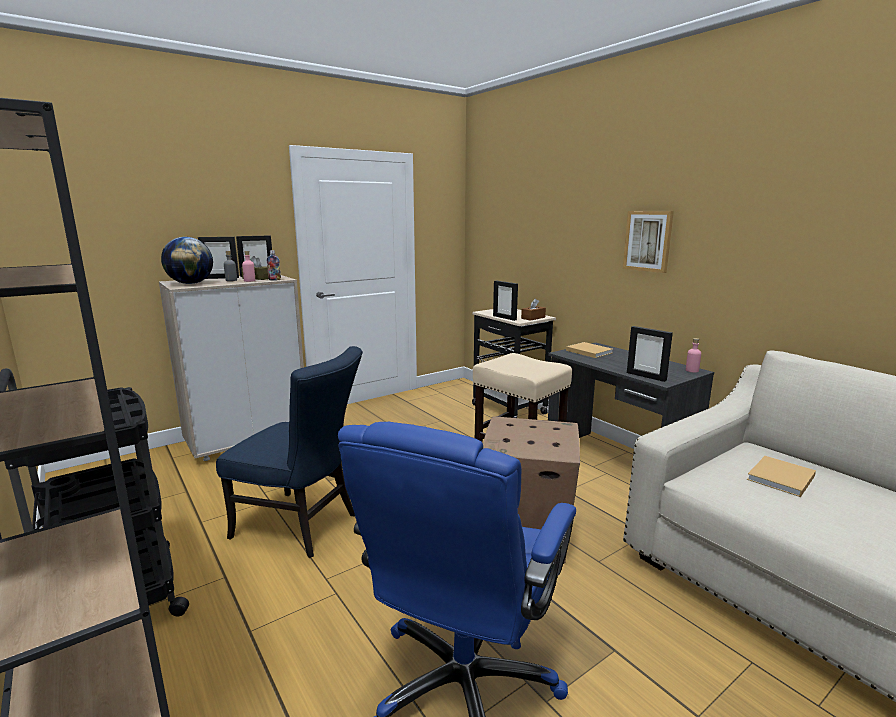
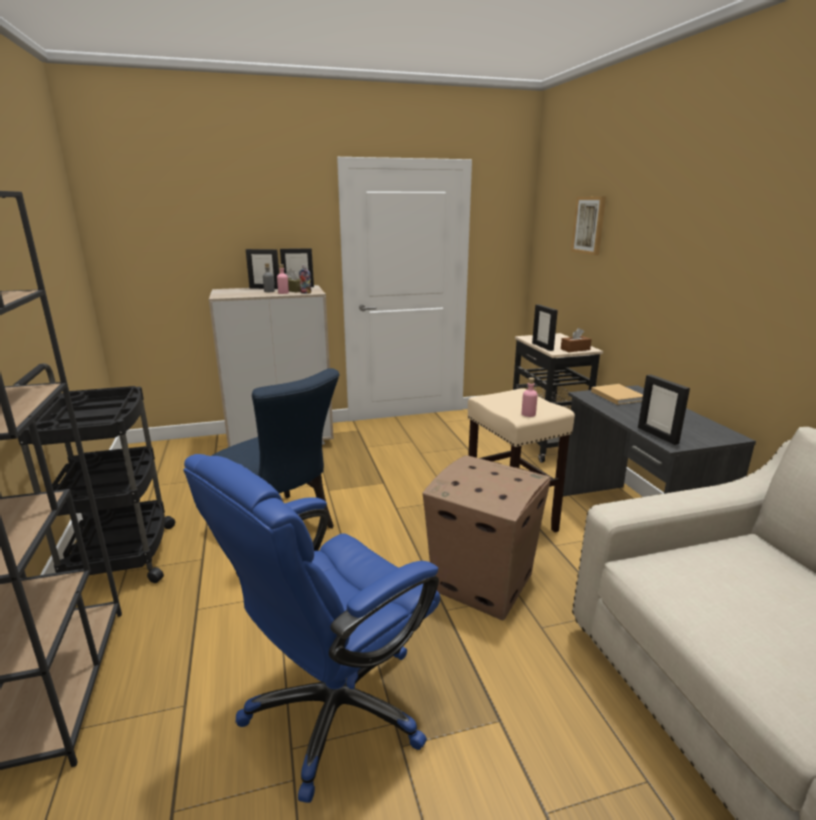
camera: 20 degrees right, 5 degrees up
(190, 283) = (232, 293): globe -> none
(648, 241) = (704, 271): picture -> picture (589, 225)
(692, 370) = (726, 435): pink bottle -> pink bottle (528, 414)
(780, 478) = (750, 587): beige book -> none

